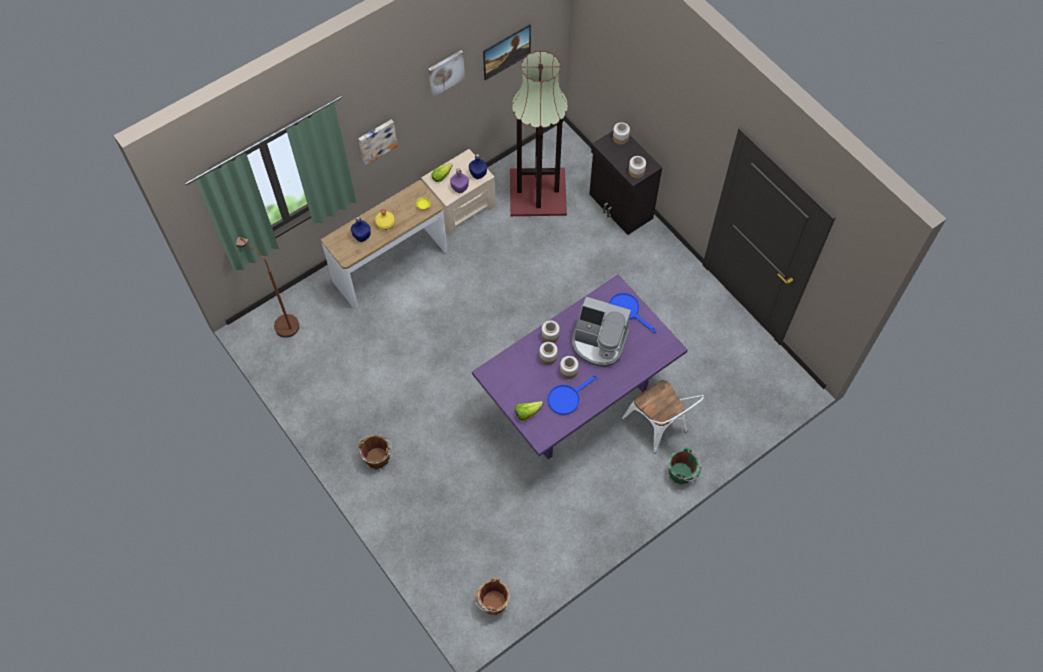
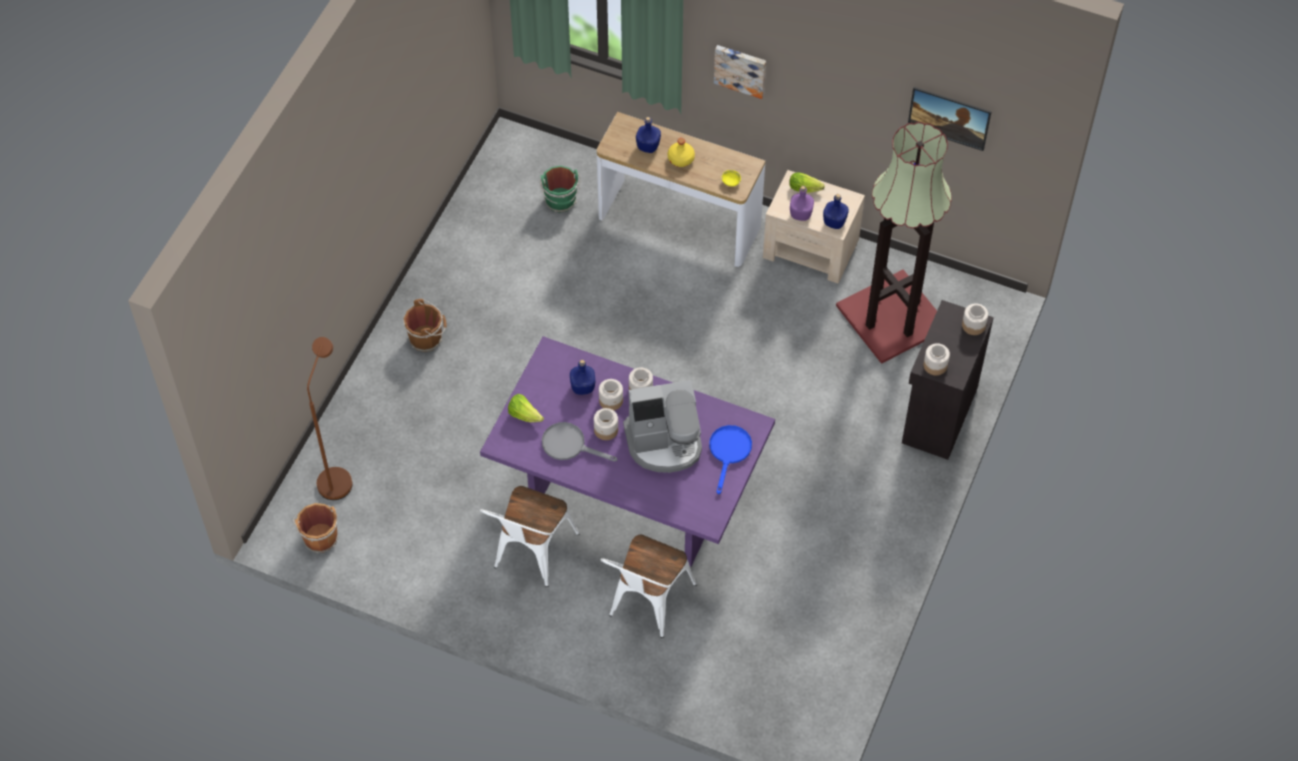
camera: 60 degrees right, 5 degrees down
(282, 322) = (534, 162): brown floor lamp -> brown floor lamp (337, 476)
(446, 72) = (854, 68): picture -> none
(528, 368) = (583, 388): none -> blue bottle
(567, 397) = (569, 445): blue frying pan -> grey frying pan
(584, 477) = (531, 555): none -> white chair
(599, 342) = (664, 443): coffee machine -> coffee machine turned 90 degrees counterclockwise
(682, 474) = (600, 658): green bucket -> green bucket (561, 202)

